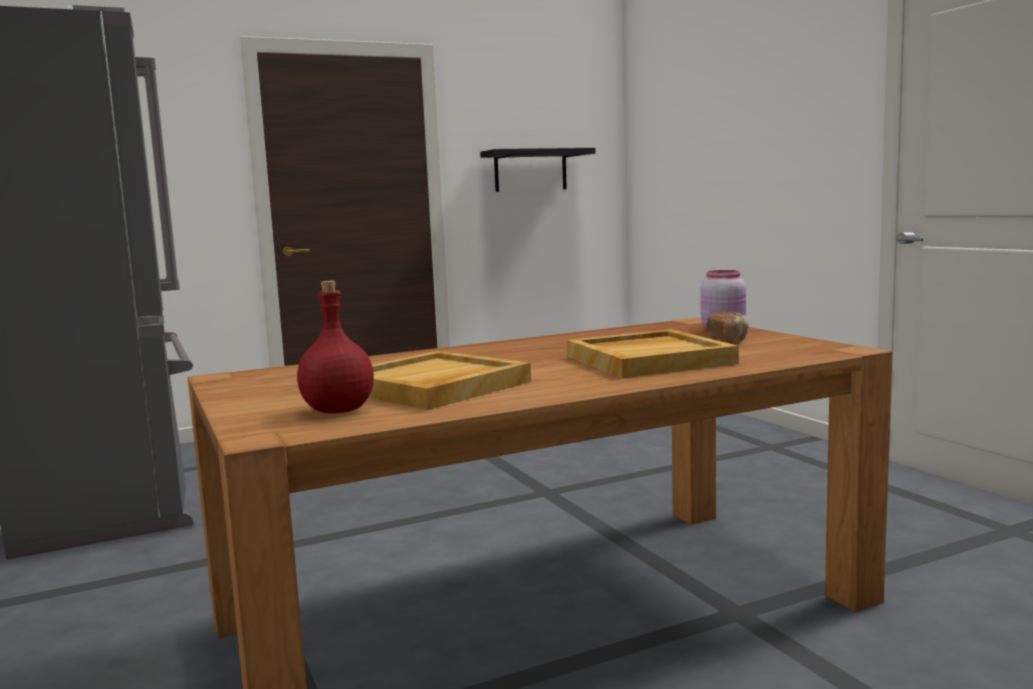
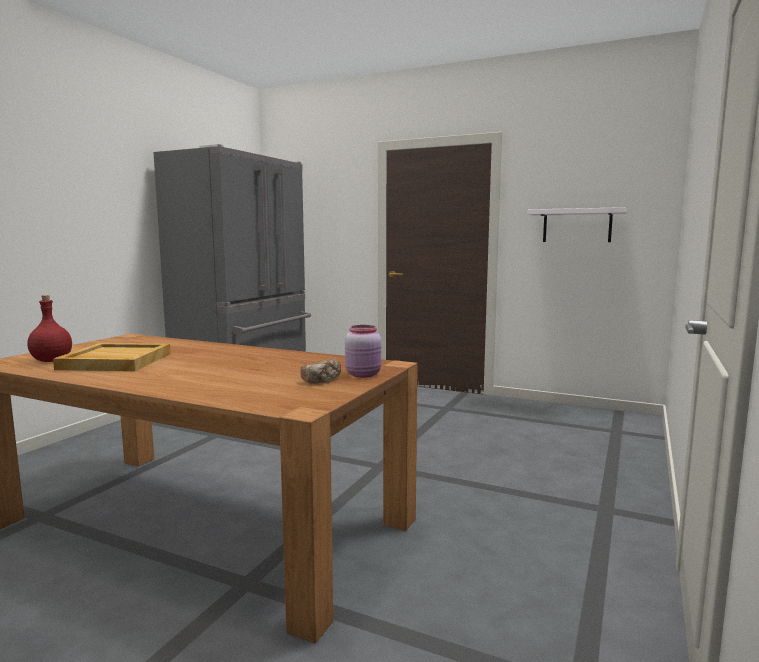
camera: 50 degrees right, 0 degrees up
(530, 170) = (577, 226): black shelf -> white shelf
(649, 359) = (221, 378): beige tray -> none

